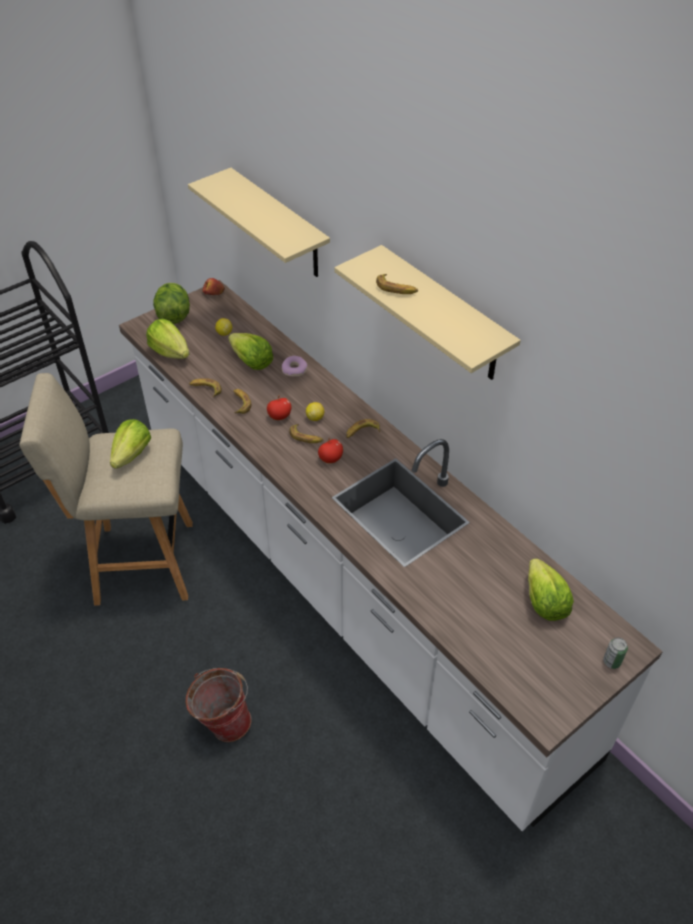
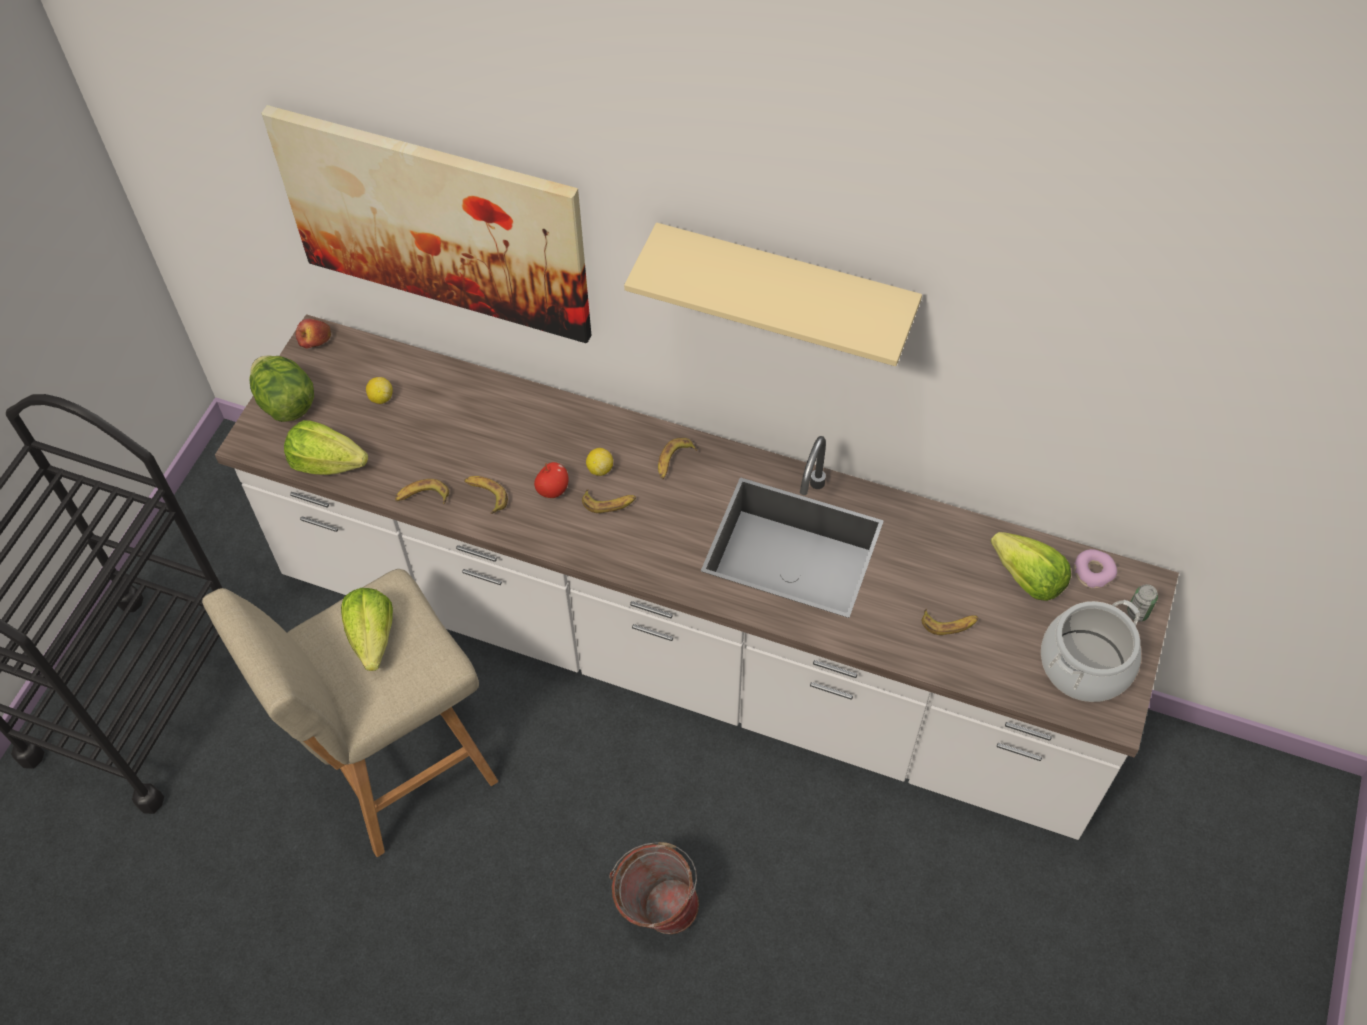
camera: 30 degrees left, 10 degrees up
(251, 362) = (453, 425): lettuce -> none
(279, 225) = (435, 223): beige shelf -> picture
(294, 370) = (521, 410): donut -> donut (1093, 572)
(330, 459) = (662, 518): apple -> none
(396, 288) = (727, 284): banana -> banana (949, 623)
(548, 676) = (1085, 665): none -> cooking pot

